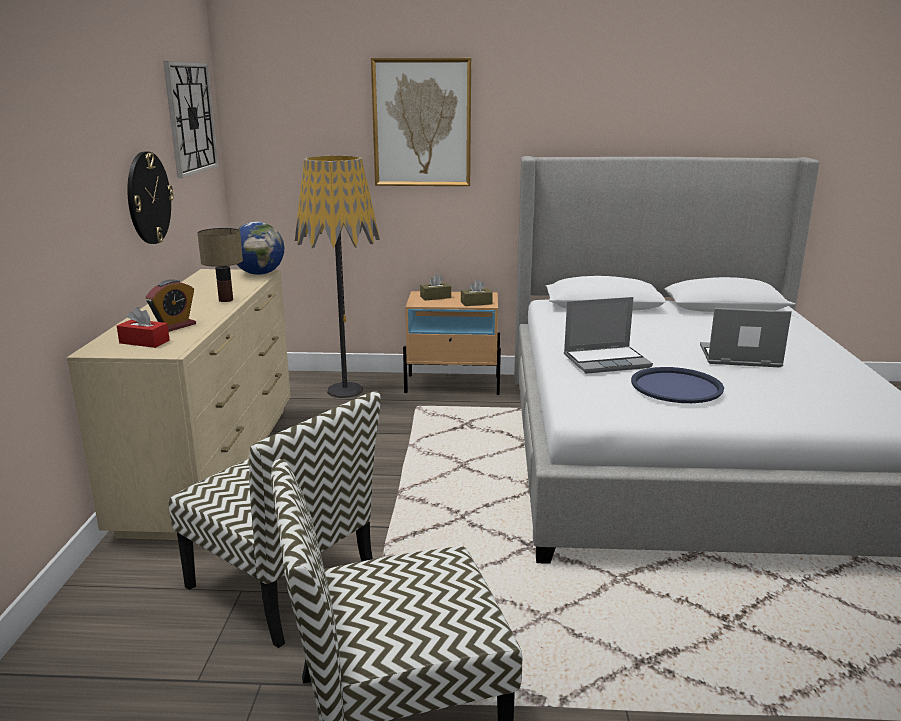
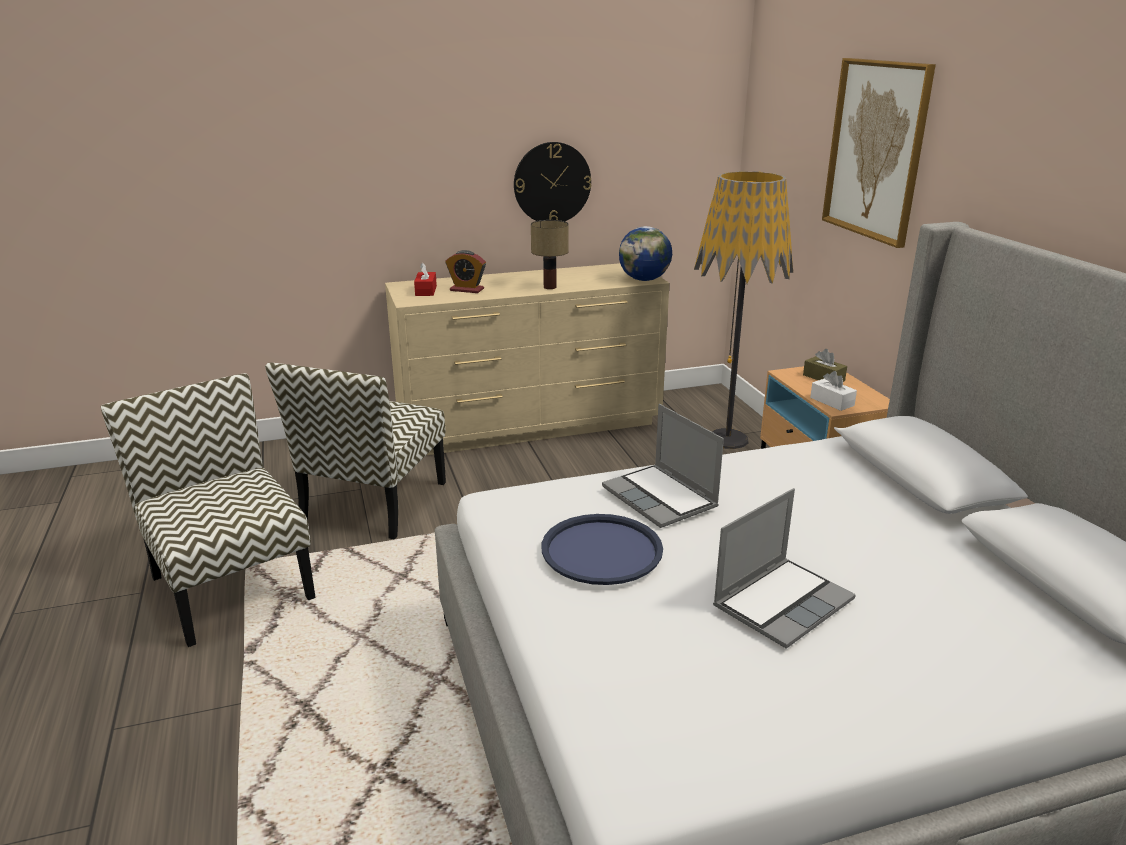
camera: 70 degrees right, 5 degrees up
(191, 118) = (668, 114): wall clock -> none
(476, 303) = (832, 402): brown tissue box -> white tissue box
(738, 357) = (782, 602): laptop -> laptop turned 60 degrees clockwise

